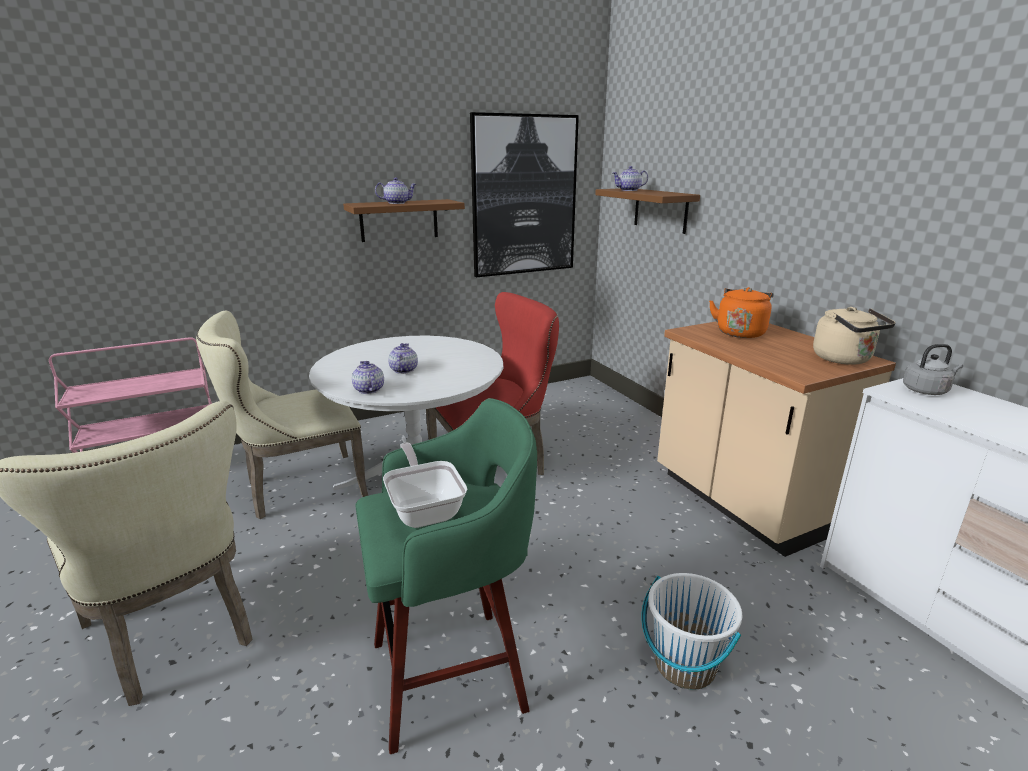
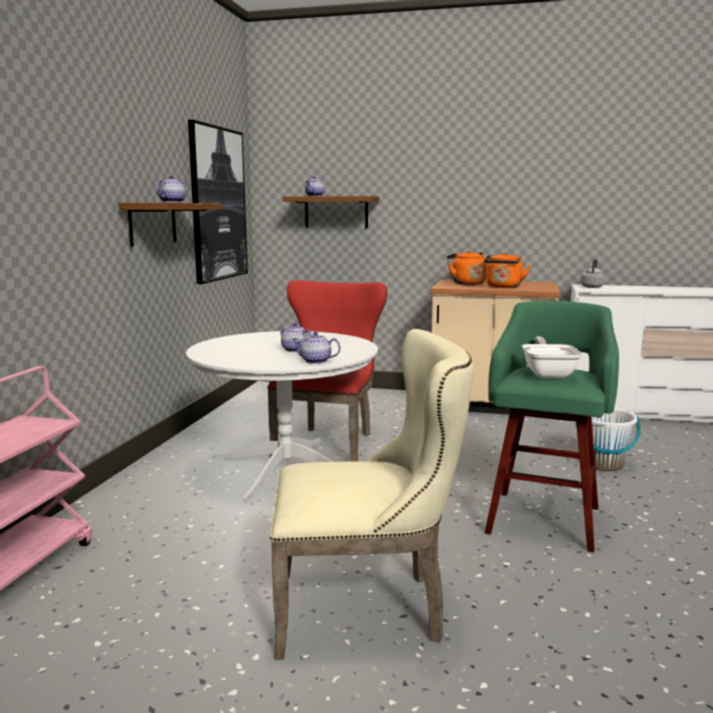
camera: 50 degrees left, 10 degrees down
(298, 489) = (211, 515): beige chair -> none
(425, 509) = (548, 373): frying pan -> frying pan turned 75 degrees clockwise
(759, 352) = (503, 287): none -> orange kettle
(845, 360) = (539, 284): beige kettle -> none

